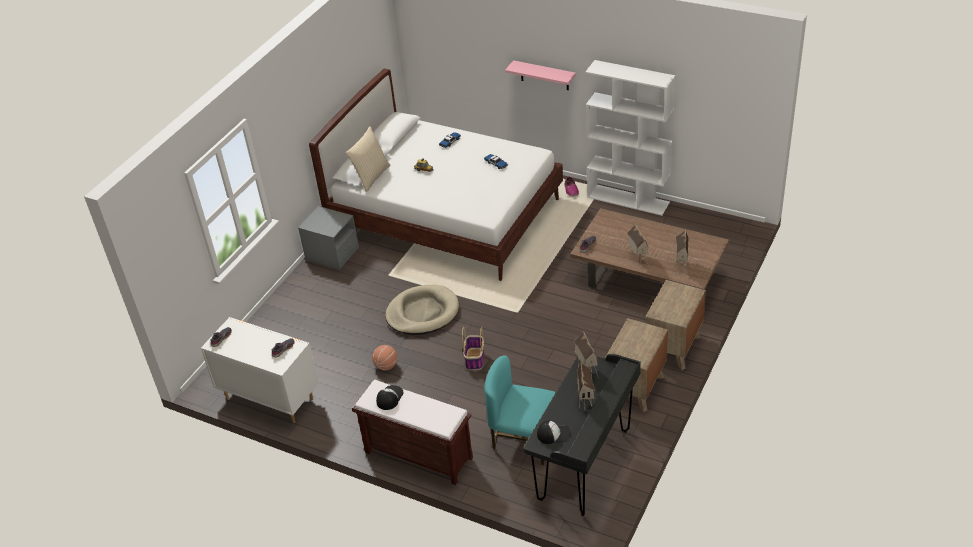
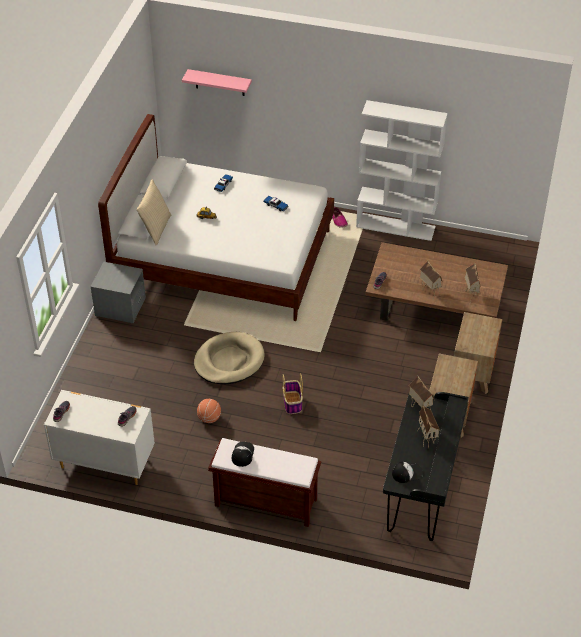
camera: 15 degrees left, 5 degrees up
(523, 439) = (359, 475): turquoise chair -> none
(544, 75) = (313, 114): pink shelf -> pink shelf (220, 82)

